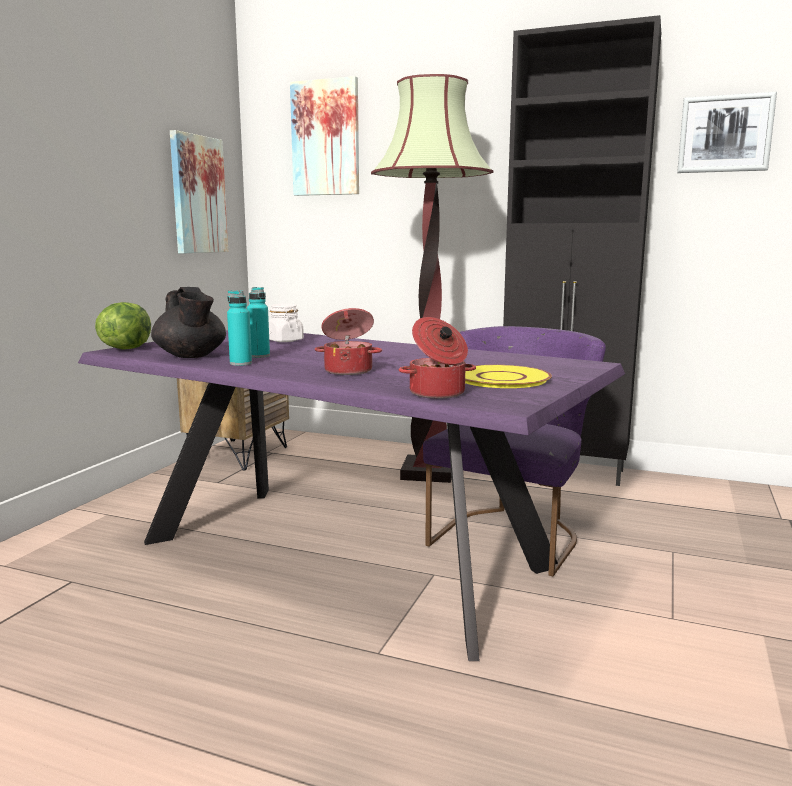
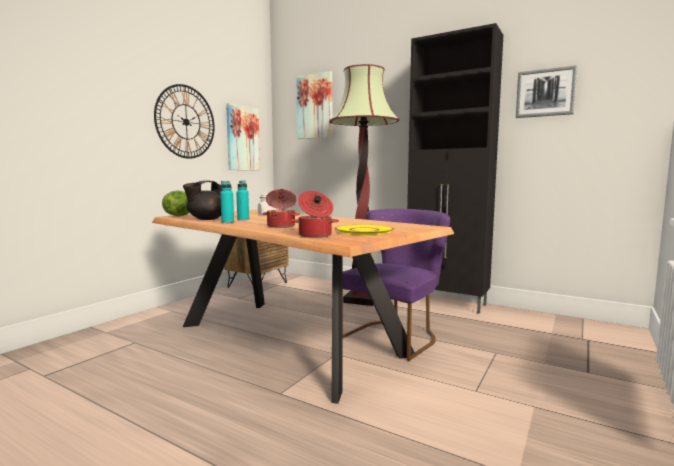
camera: 10 degrees right, 5 degrees down
(106, 167) = (186, 122): none -> wall clock
(191, 356) = (206, 219): black teapot -> black teapot turned 60 degrees clockwise
(344, 554) = (289, 339): purple dining table -> brown dining table

